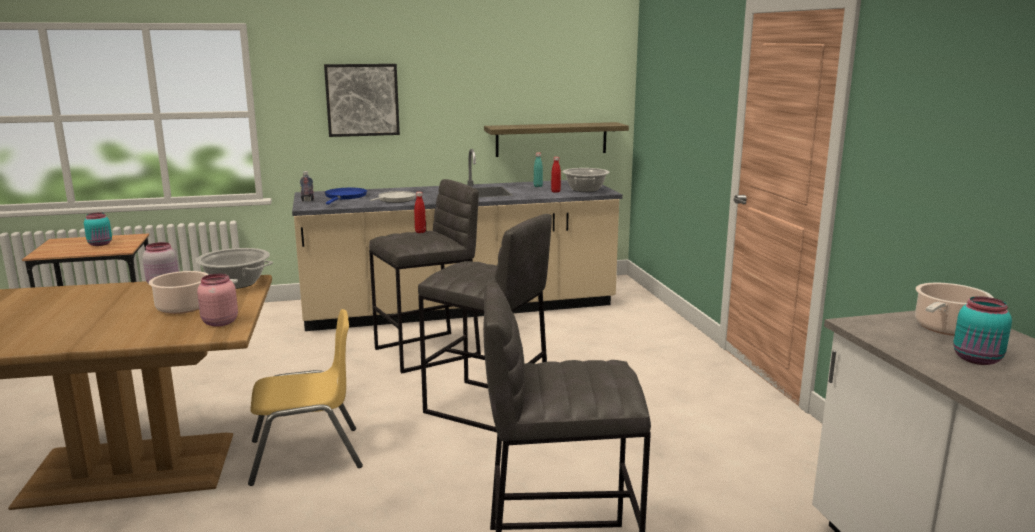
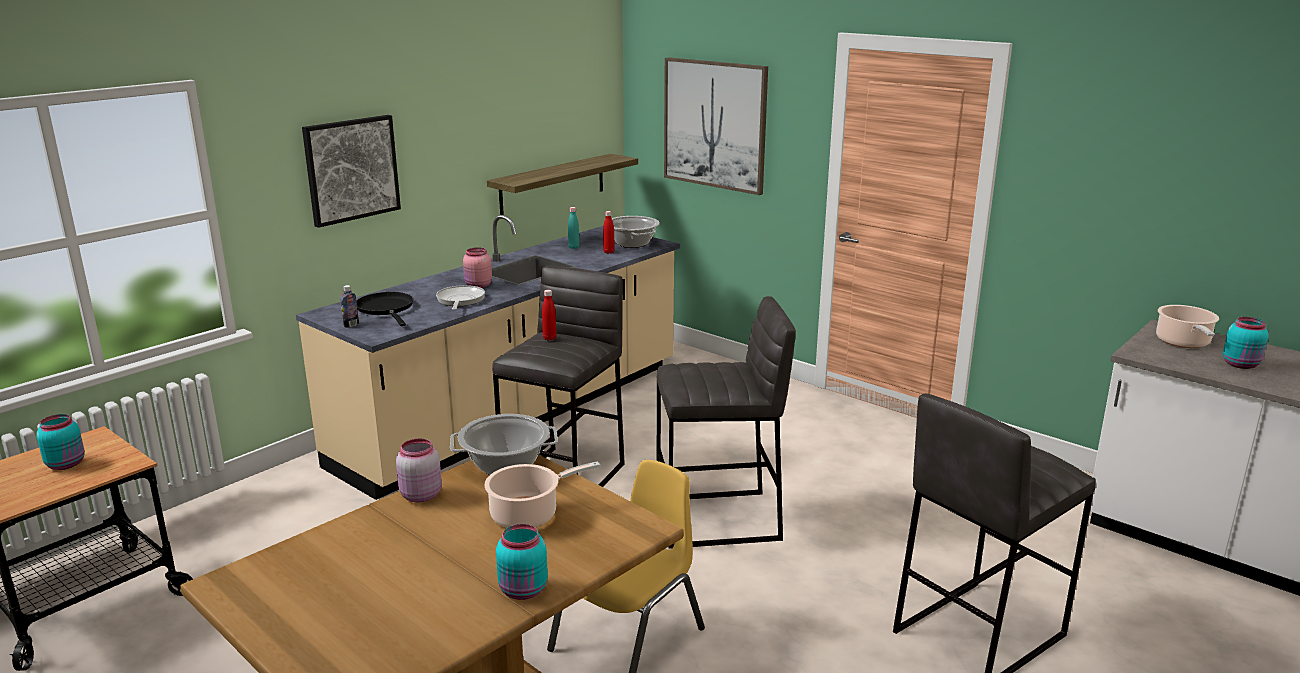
camera: 35 degrees left, 5 degrees up
(93, 339) = (524, 591): none -> turquoise jar
(219, 322) = (610, 519): pink jar -> pink jar (478, 286)
(345, 197) = (386, 309): blue frying pan -> black frying pan
(677, 95) = (715, 124): none -> picture

